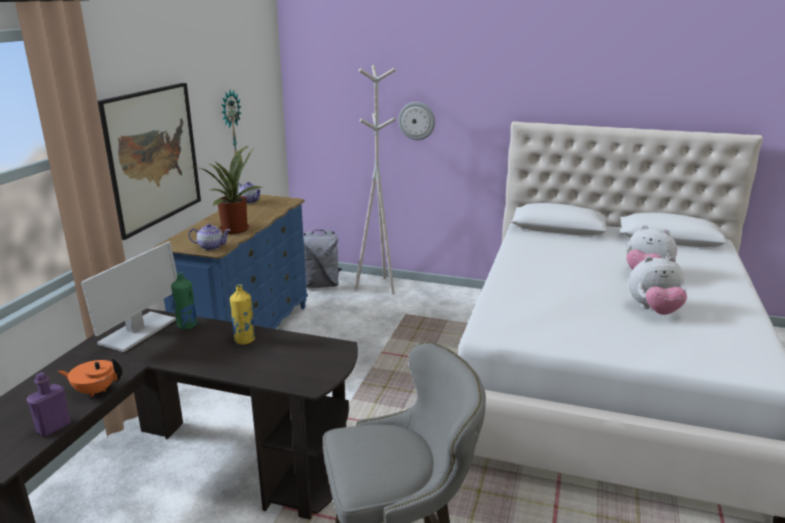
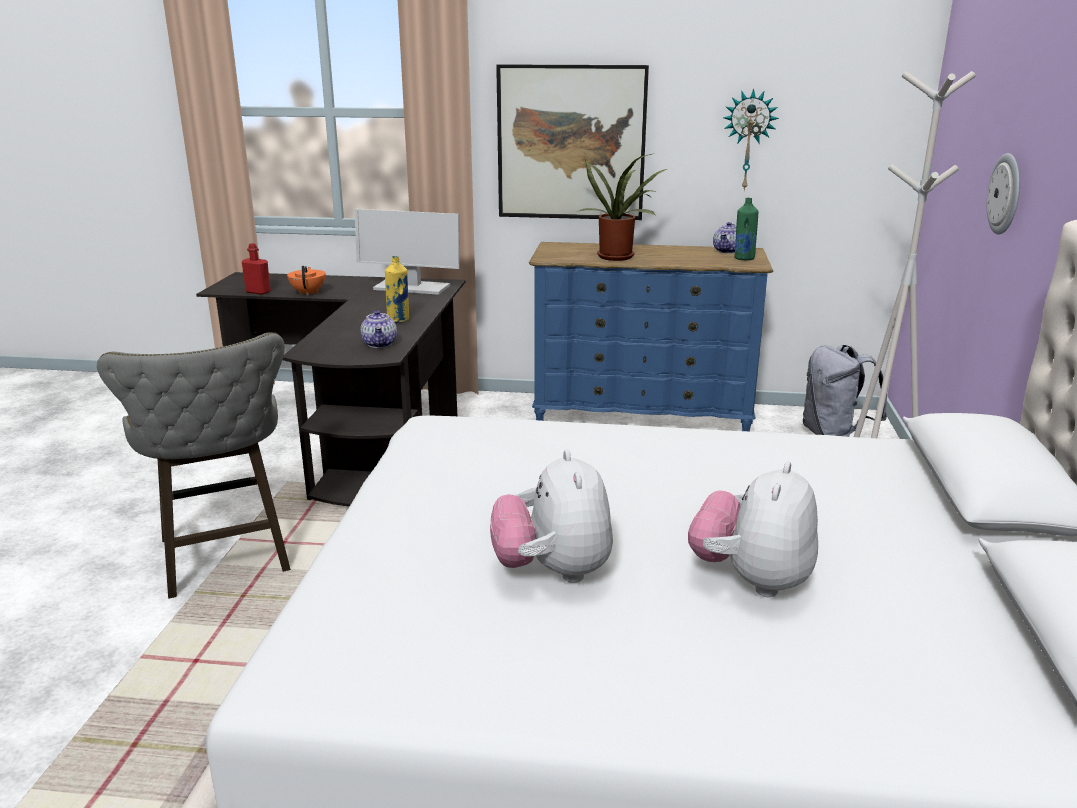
camera: 80 degrees right, 0 degrees up
(53, 427) = (258, 292): purple bottle -> red bottle
(187, 325) = (427, 299): green bottle -> green bottle (744, 258)
(211, 247) = (553, 256): teapot -> teapot (380, 344)

